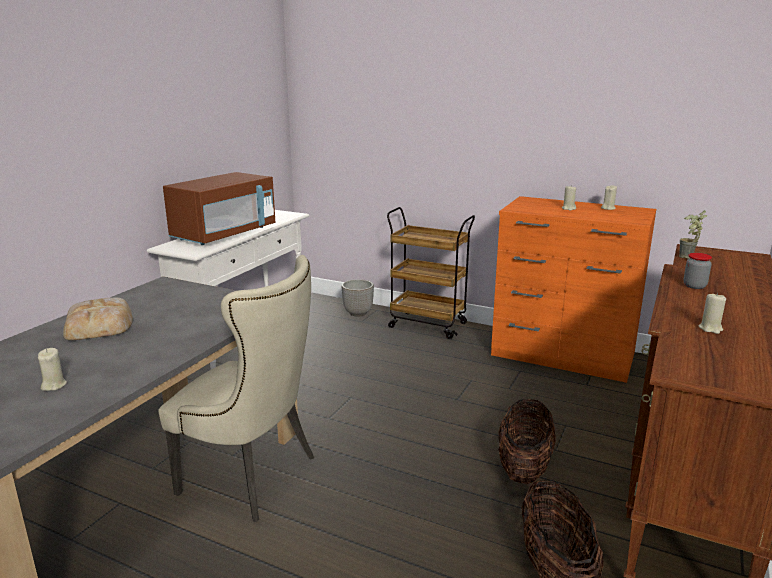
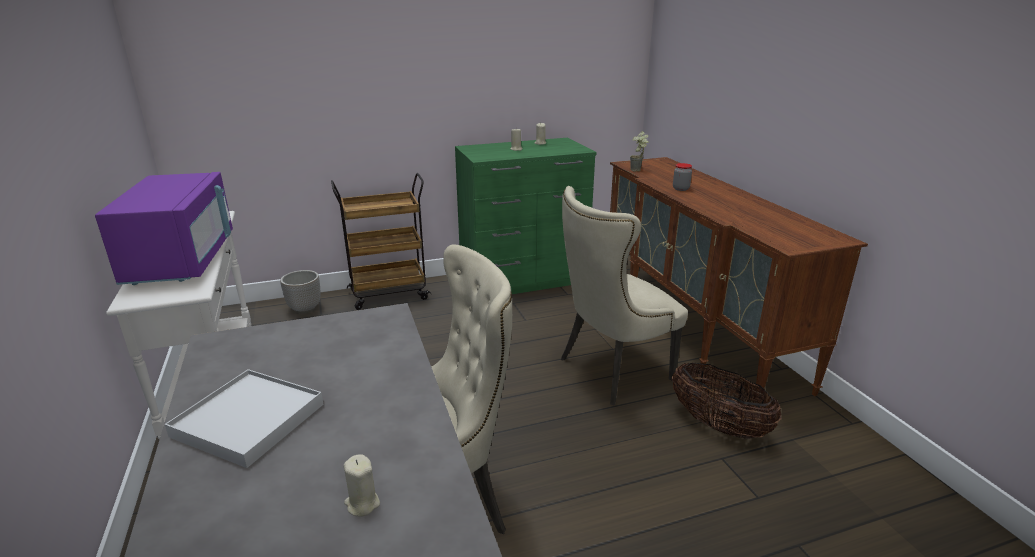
camera: 45 degrees left, 5 degrees up
(100, 325) = (249, 420): bread -> white tray
(225, 234) = (183, 260): brown microwave -> purple microwave
(524, 467) = (613, 371): basket -> beige chair
(563, 355) = (524, 279): orange dresser -> green dresser
(710, 328) = (744, 213): beige candle -> none

